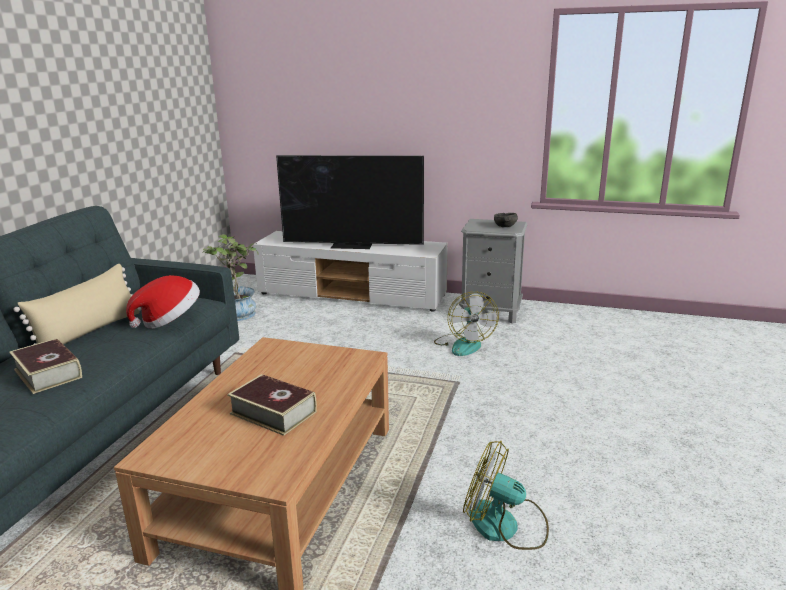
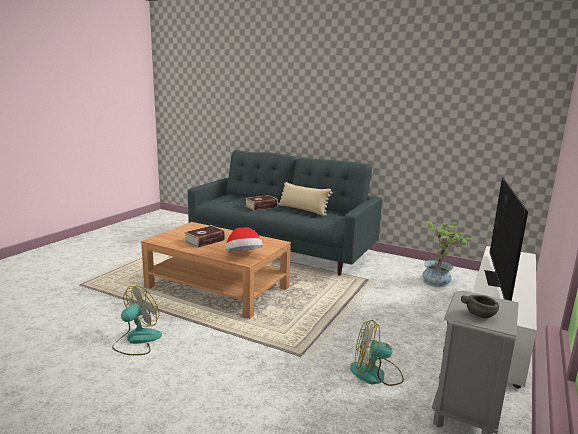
camera: 100 degrees right, 5 degrees down
(170, 321) = (308, 220): hat -> hat (243, 255)

